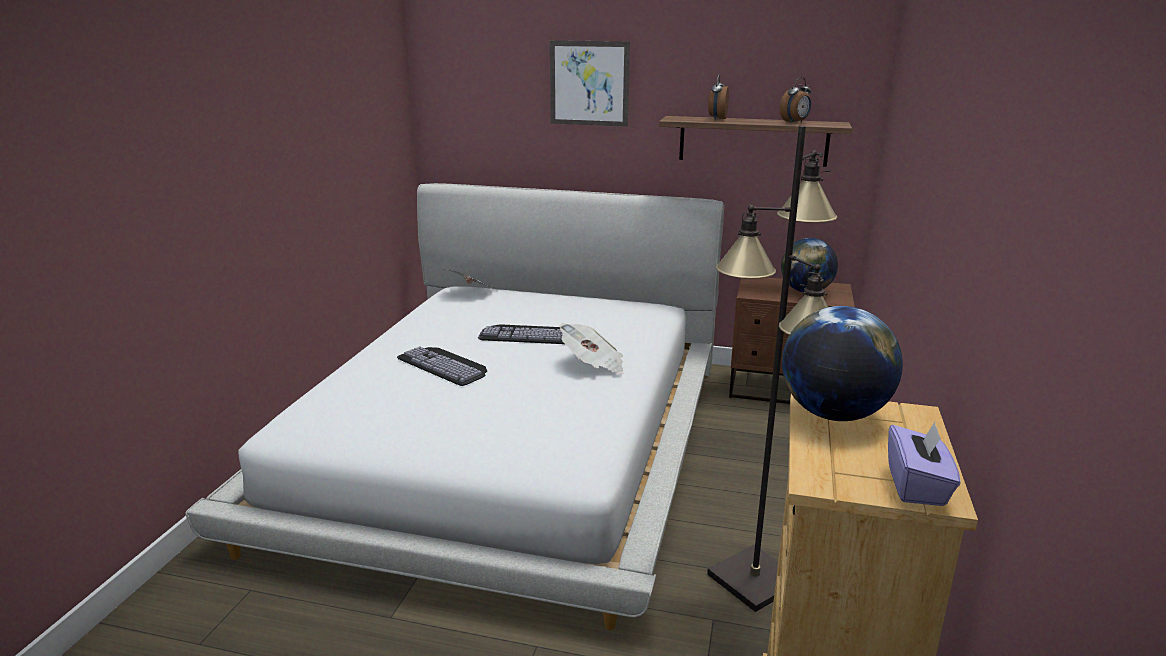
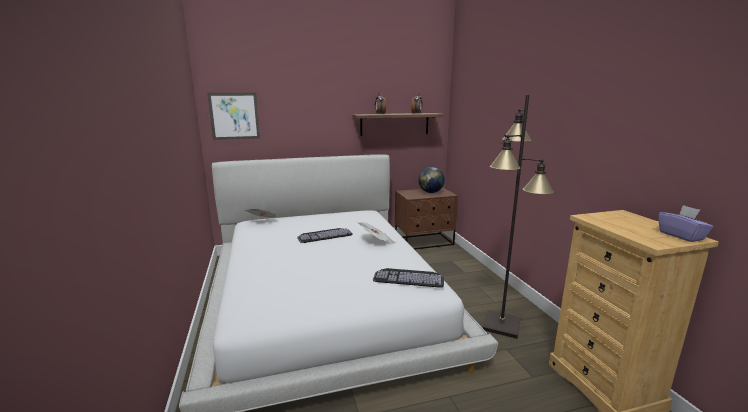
camera: 30 degrees left, 5 degrees down
(446, 365) = (300, 259): keyboard -> keyboard (409, 277)
(589, 83) = (310, 98): picture -> picture (234, 116)
(833, 414) = (602, 219): globe -> none

